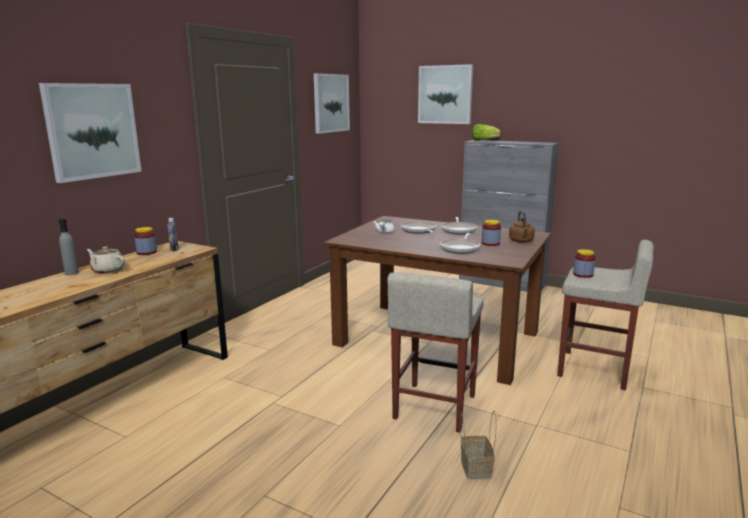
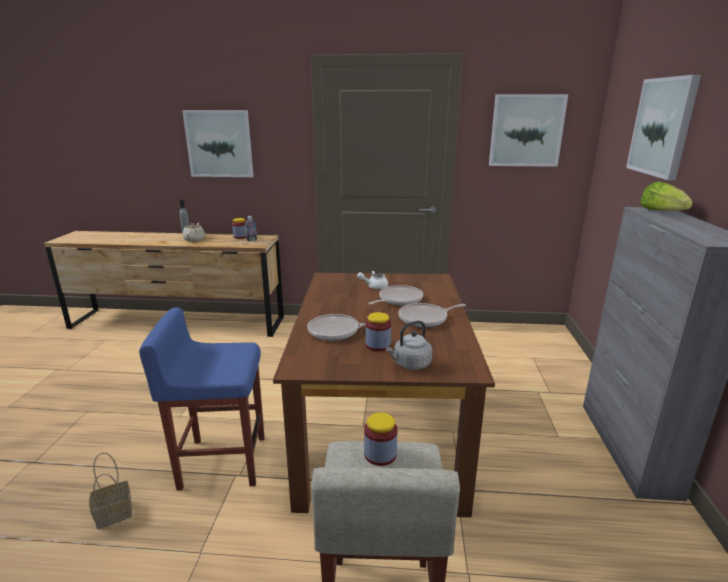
camera: 65 degrees right, 5 degrees up
(434, 407) = (222, 462): beige stool -> blue stool
(521, 241) = (410, 364): brown kettle -> grey kettle

